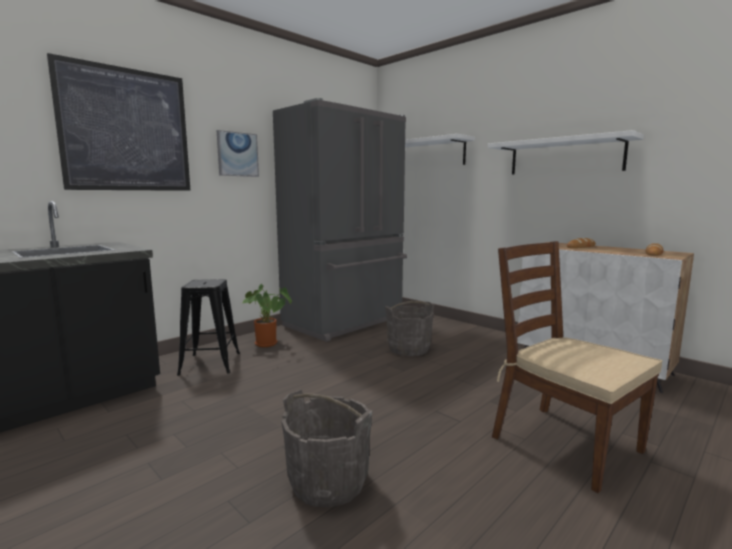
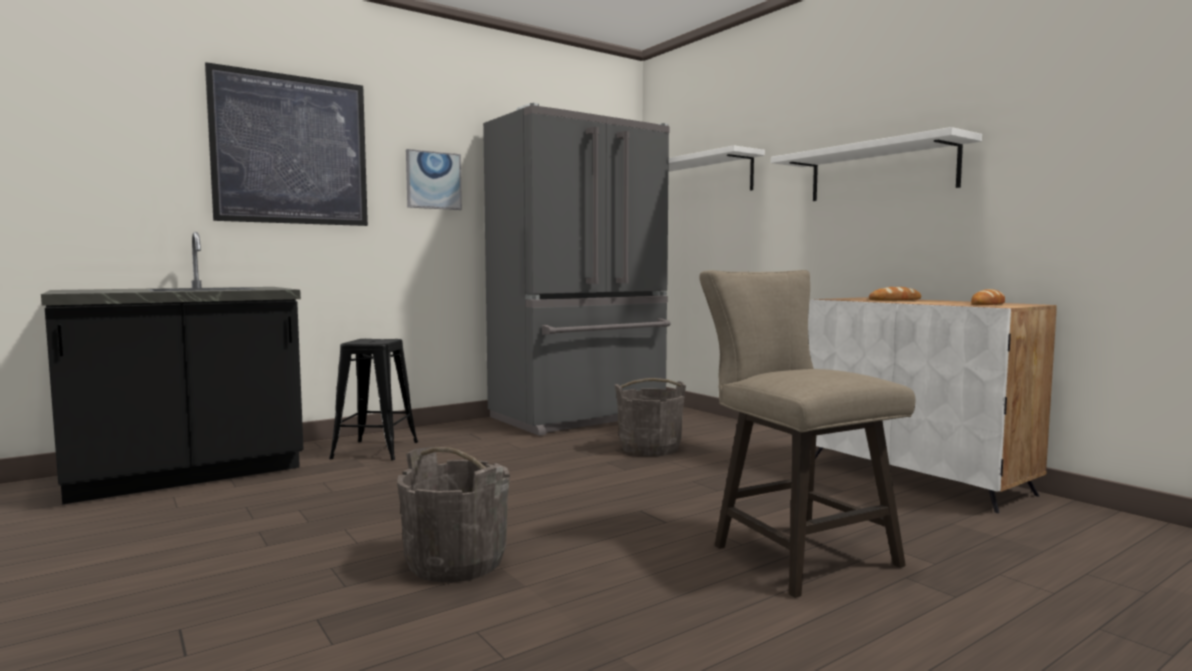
camera: 10 degrees right, 5 degrees down
(268, 344) = (460, 435): potted plant -> none
(564, 443) = (794, 552): brown chair -> beige stool

